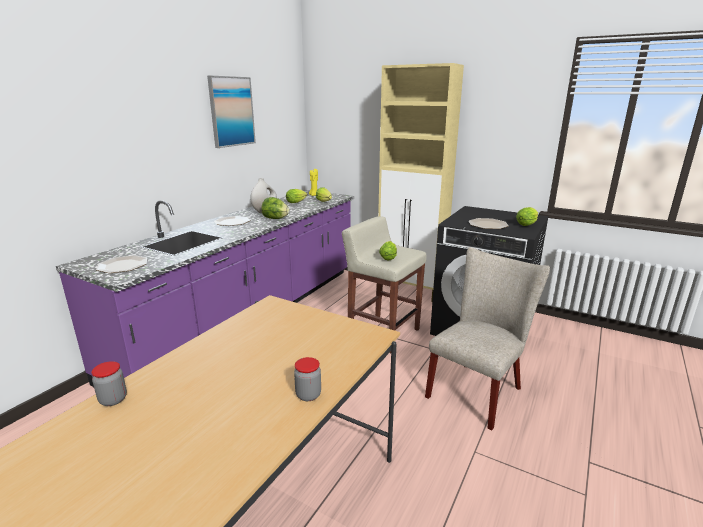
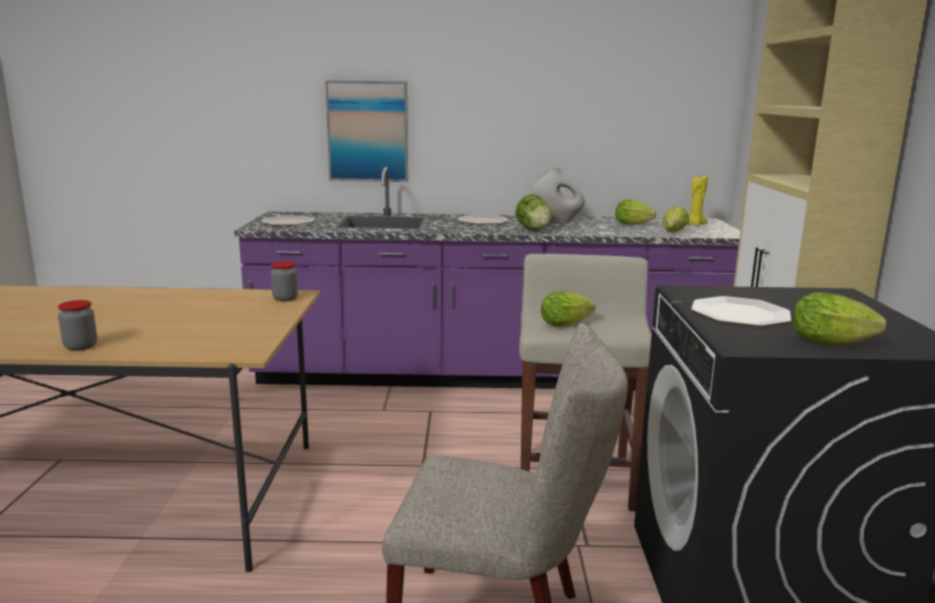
camera: 60 degrees right, 5 degrees down
(113, 399) = (63, 292): jar -> jar (285, 298)
(231, 111) = (553, 63): picture -> picture (368, 131)

